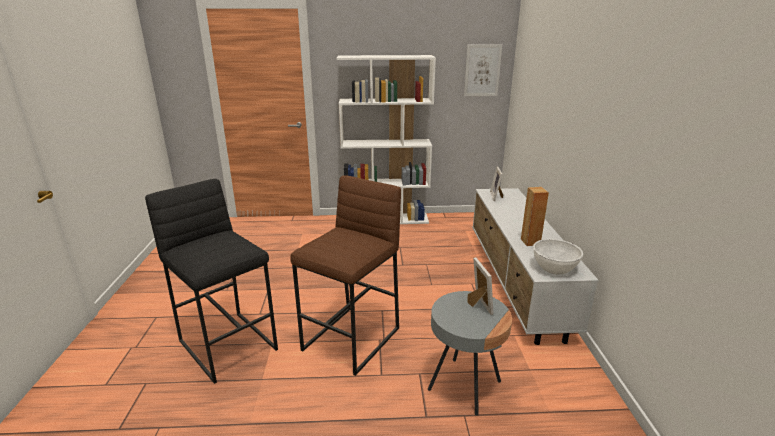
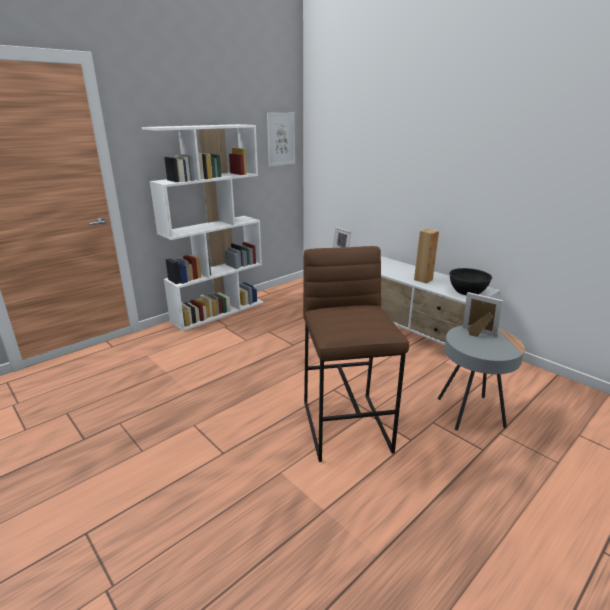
camera: 40 degrees left, 0 degrees up
(229, 344) = (237, 502): black stool -> none
(554, 268) = (467, 291): white bowl -> black bowl

